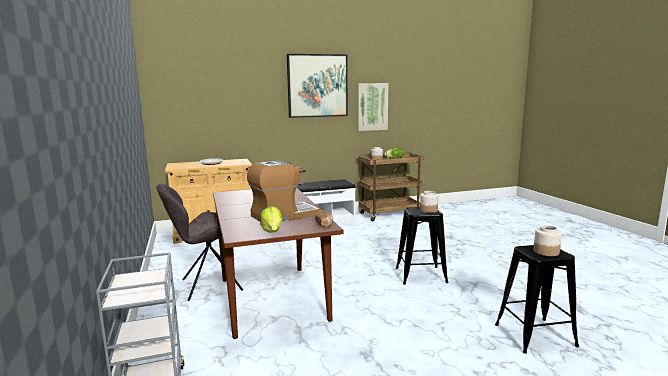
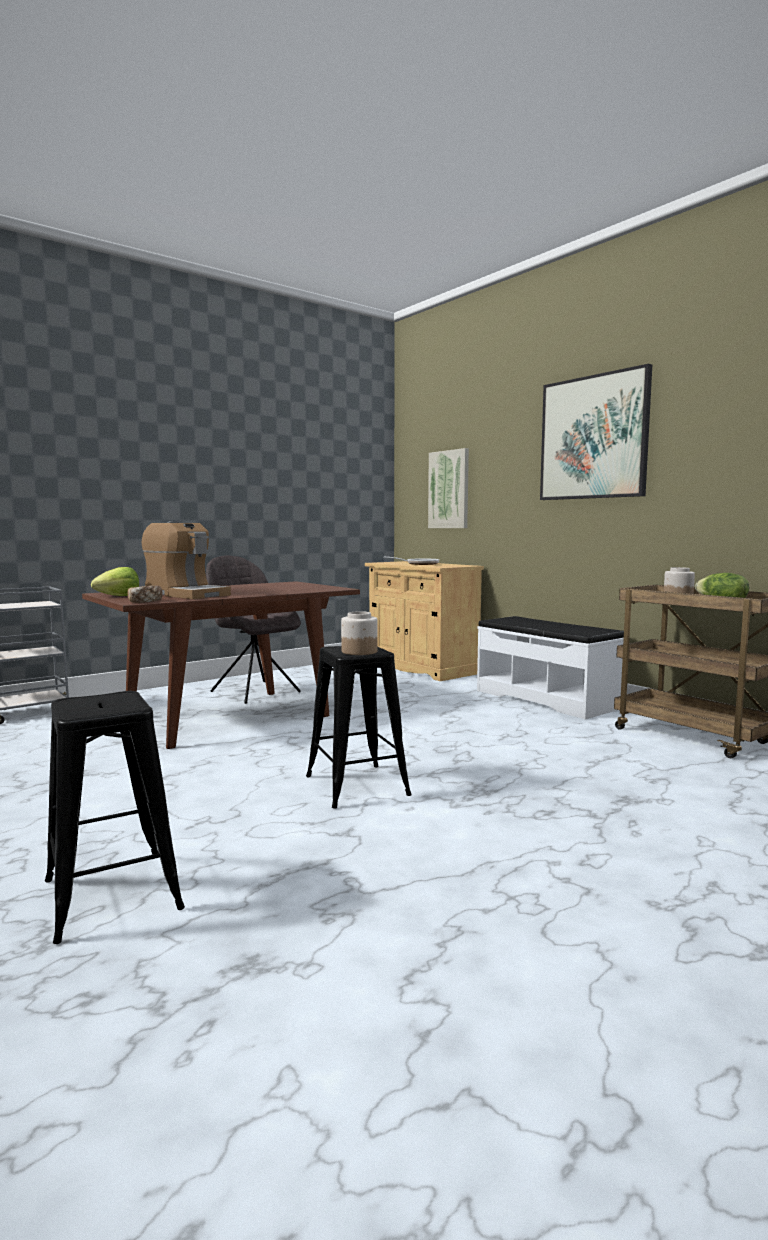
camera: 70 degrees right, 5 degrees down
(372, 106) = (706, 474): picture -> picture (449, 489)
(546, 252) = (95, 704): jar -> none

